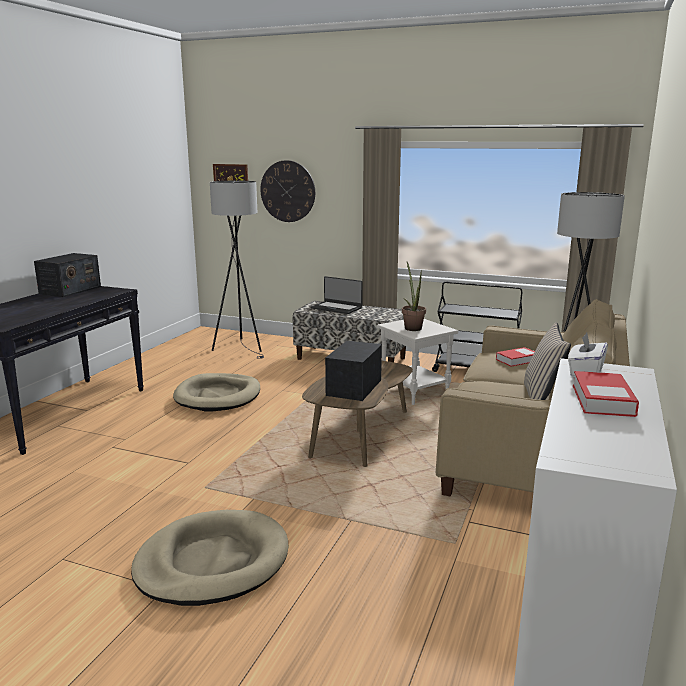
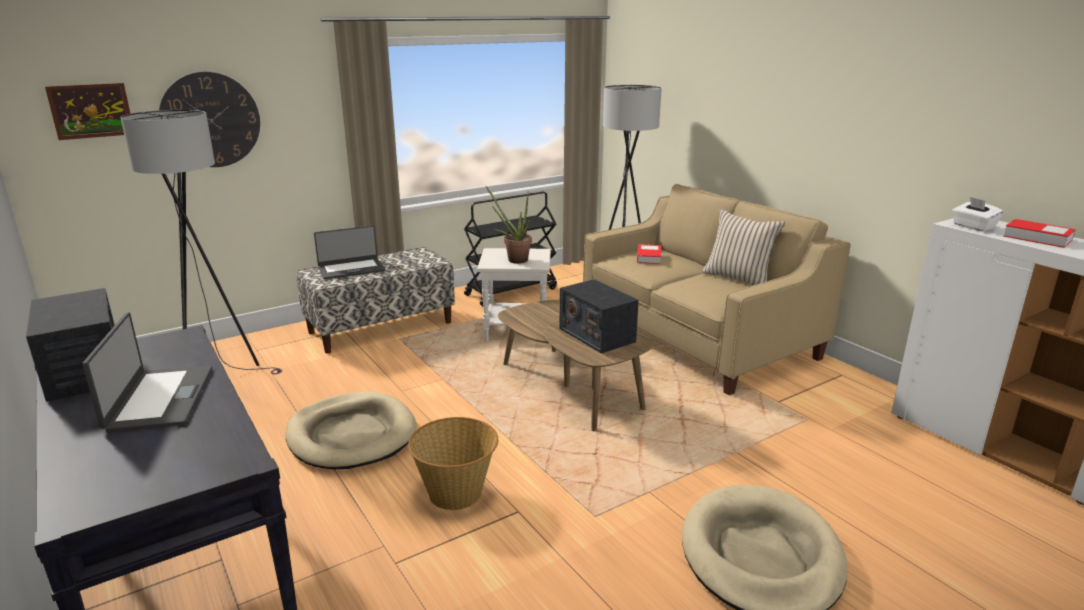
camera: 55 degrees left, 5 degrees up
(52, 304) = (159, 399): none -> laptop
(190, 440) = (456, 492): none -> basket

